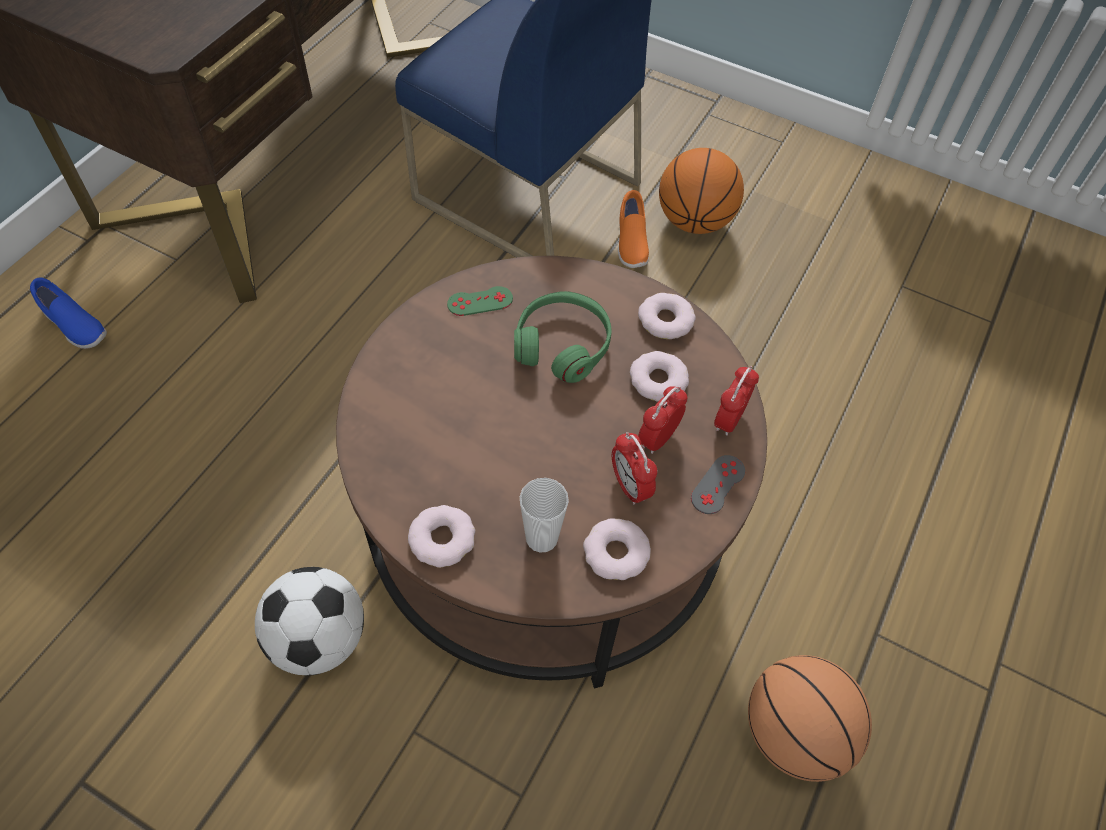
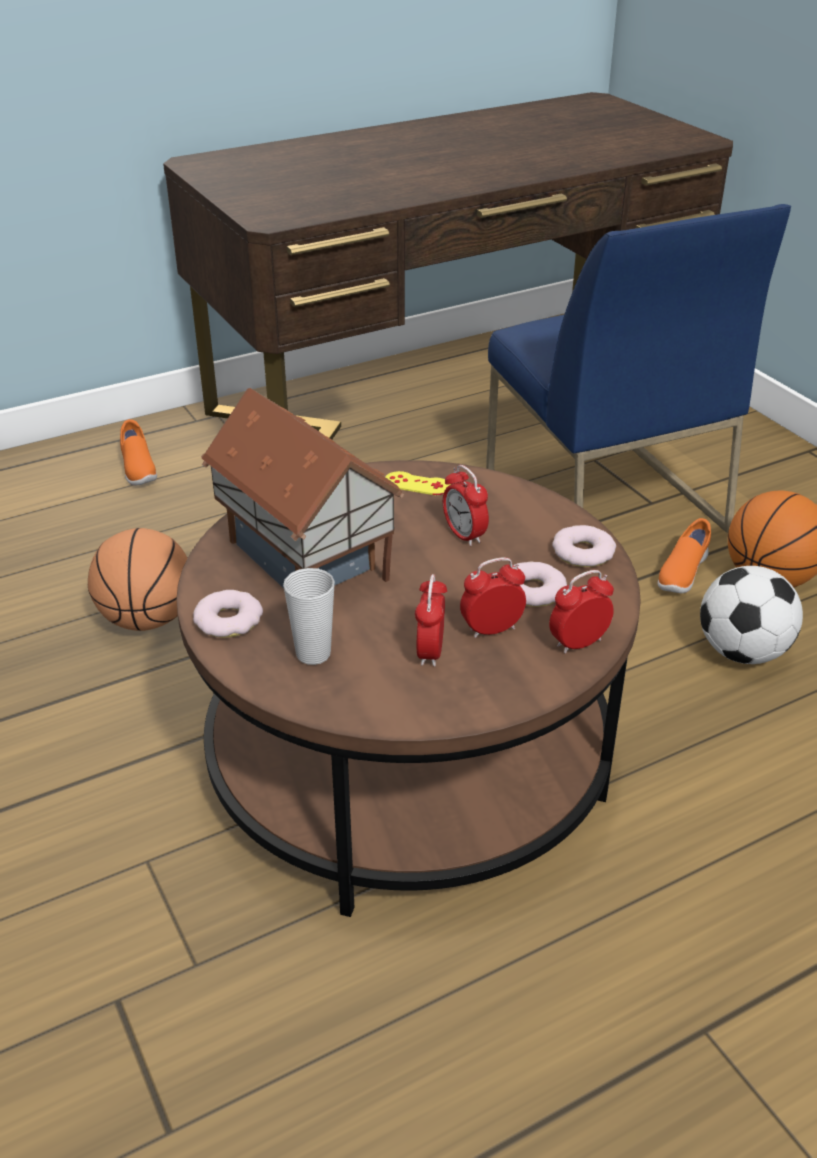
camera: 35 degrees right, 20 degrees down
(74, 326) = (138, 470): blue shoe -> orange shoe
(319, 639) = (131, 753): football -> football (742, 652)
(455, 442) = (303, 564): none -> toy house
(480, 301) = (417, 484): green game controller -> yellow game controller
(562, 344) = (464, 535): green headphones -> alarm clock
(616, 553) = (370, 691): donut -> none
(718, 484) = (520, 685): grey game controller -> none
(793, 732) = (524, 1069): basketball -> basketball (147, 619)

